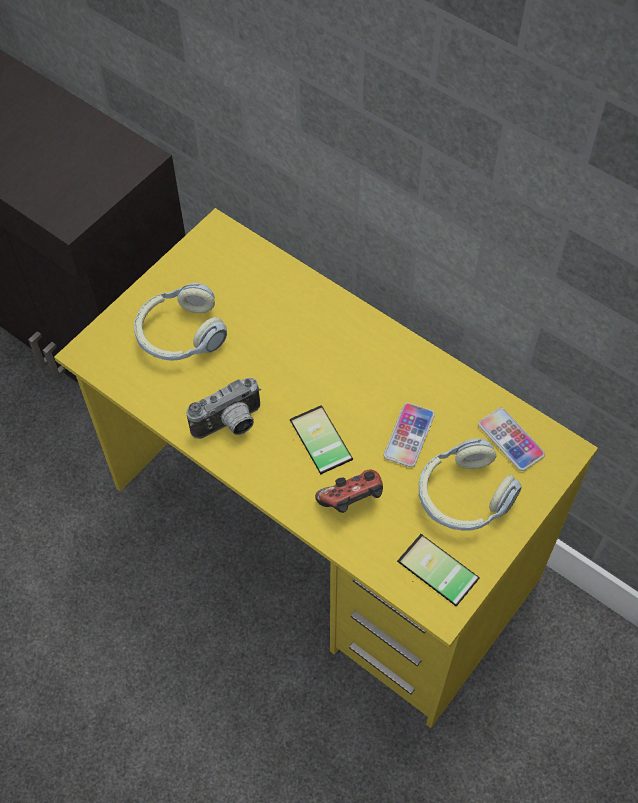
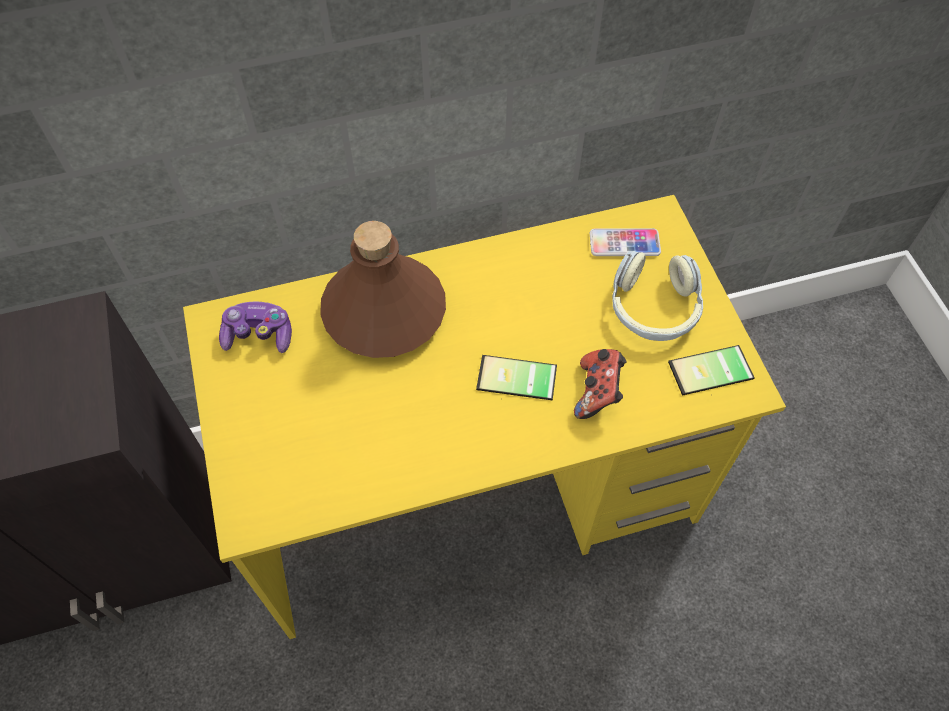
camera: 55 degrees left, 0 degrees up
(180, 334) = (302, 424): headphones -> none
(228, 264) = (259, 335): none -> game controller
(230, 425) = (441, 442): camera -> none
(308, 323) = (385, 311): none -> brown bottle
(409, 435) = (565, 309): phone -> none

